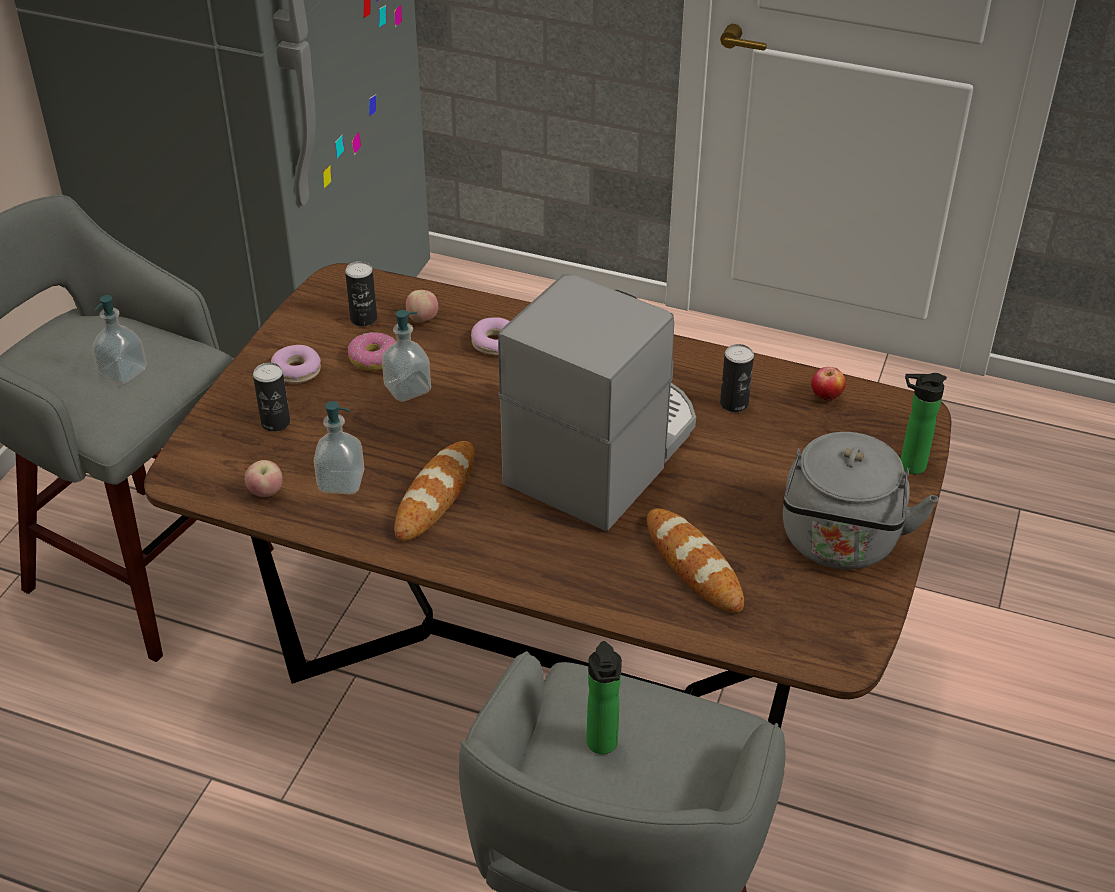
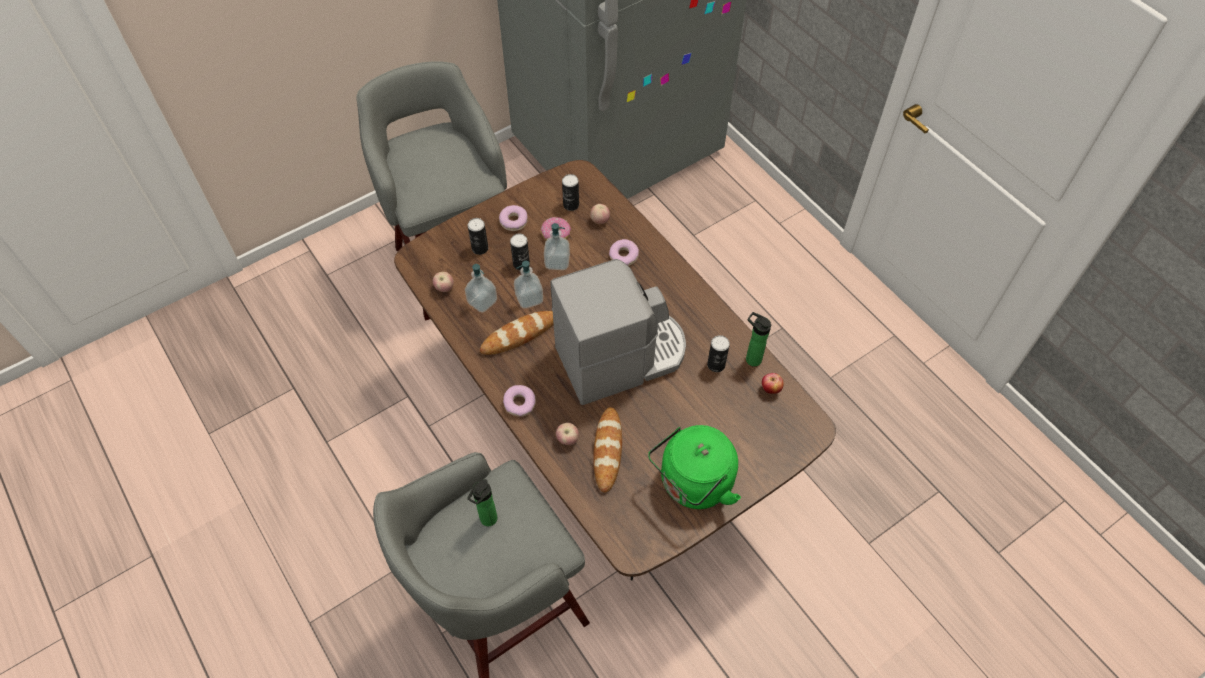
camera: 35 degrees right, 15 degrees up
(123, 372) = (441, 177): soap dispenser -> soap dispenser (529, 298)
(356, 413) = (521, 264): none -> can
(517, 574) = (519, 403): none -> donut
(626, 580) = (567, 439): none -> apple
(840, 544) = (693, 484): grey kettle -> green kettle
(908, 465) = (776, 459): bottle -> bottle (751, 358)

